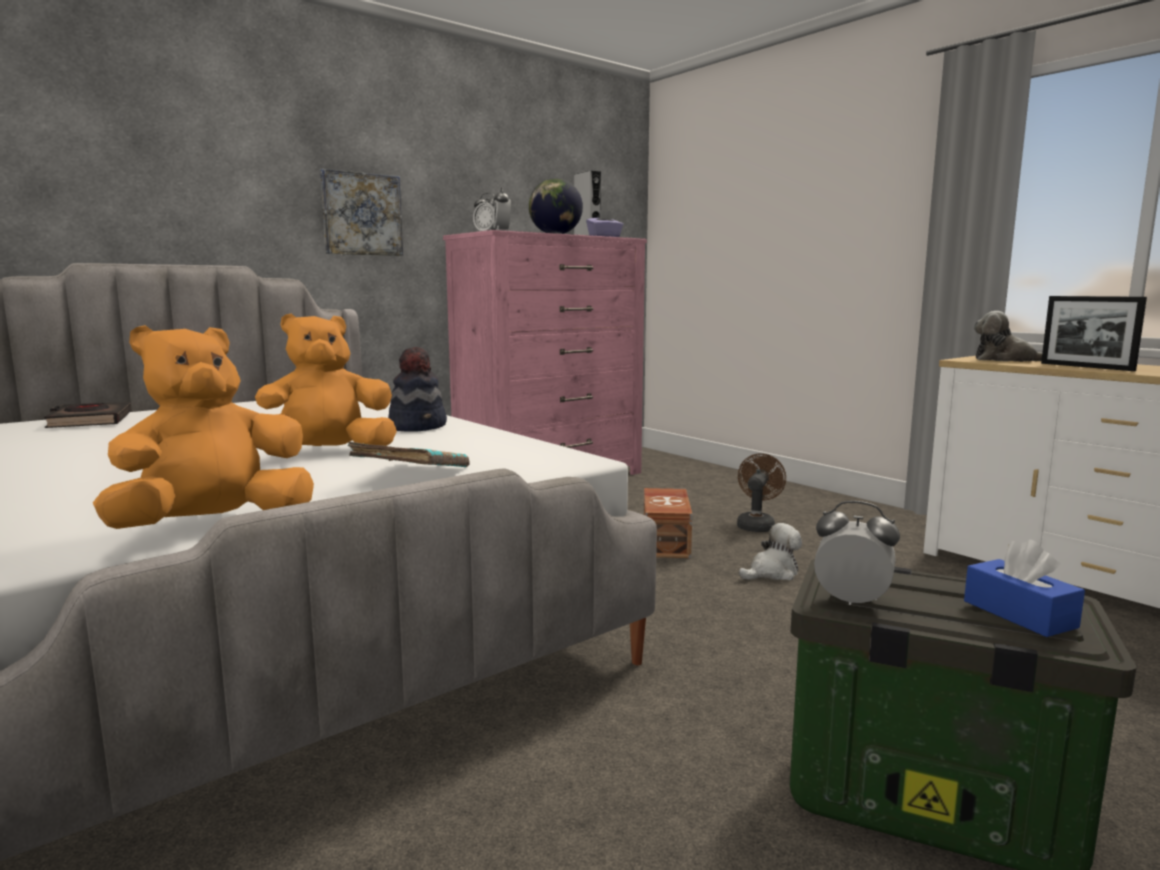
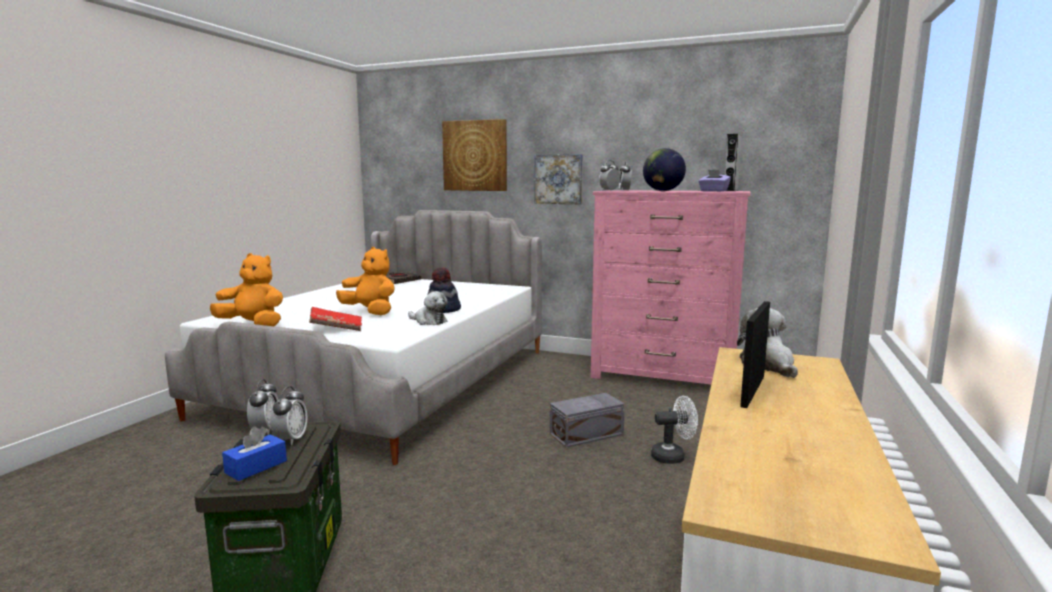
camera: 60 degrees right, 0 degrees up
(193, 157) = (475, 156): none -> picture
(412, 476) = (336, 328): turquoise book -> red book
(667, 541) = (588, 434): brown storage box -> grey storage box
(756, 525) = (673, 456): brown fan -> white fan
(772, 573) = (571, 478): plush toy -> plush toy (429, 321)
(903, 586) = (291, 440): none -> alarm clock

